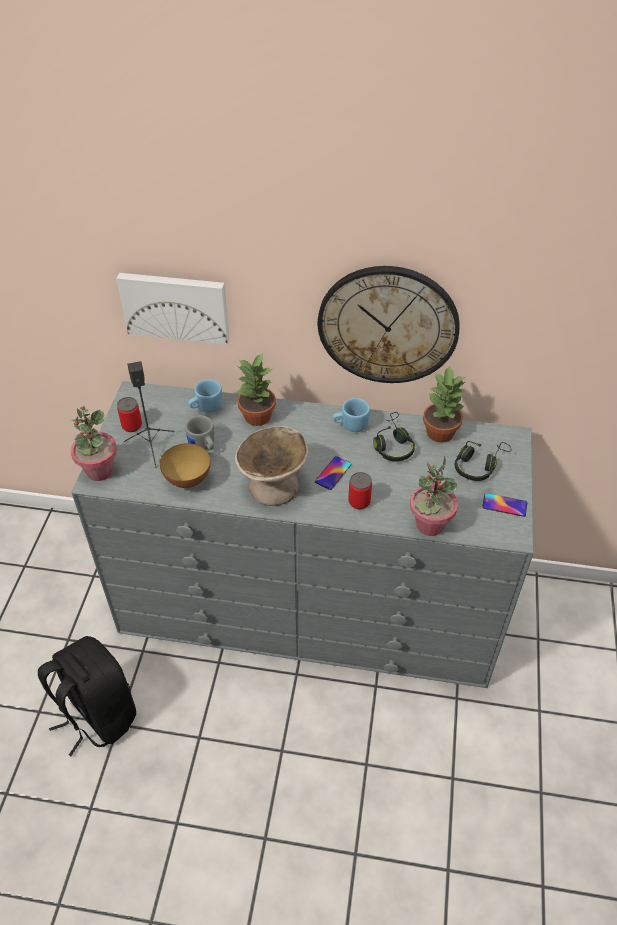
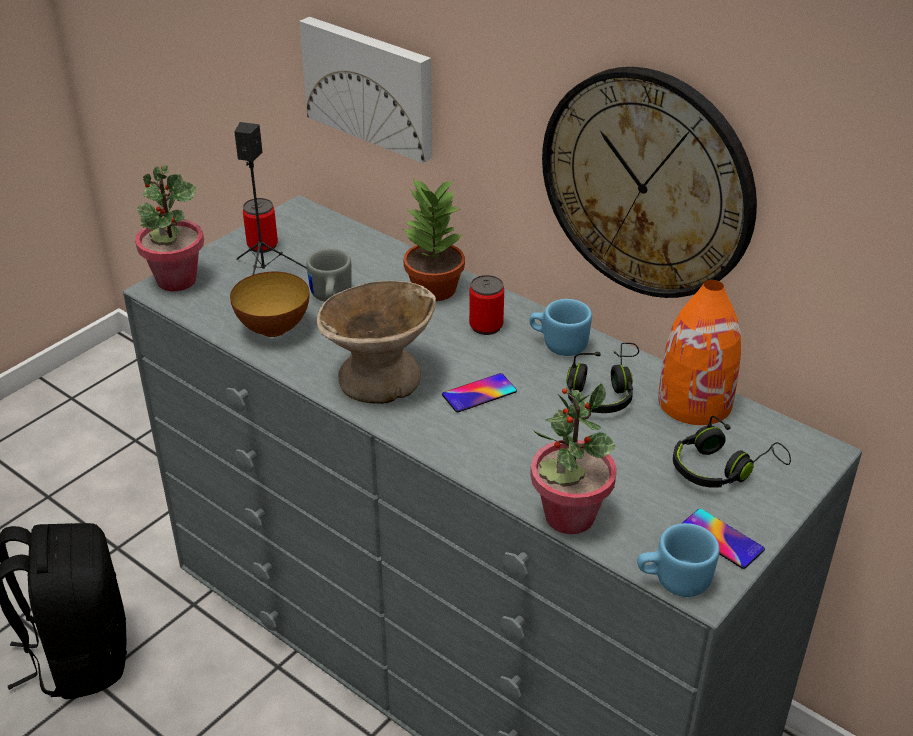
camera: 30 degrees right, 10 degrees down
(205, 407) = (374, 256): blue mug -> blue mug (673, 580)
(359, 501) = (486, 443): can -> can (486, 326)
(440, 432) = (695, 402): potted plant -> orange vase

